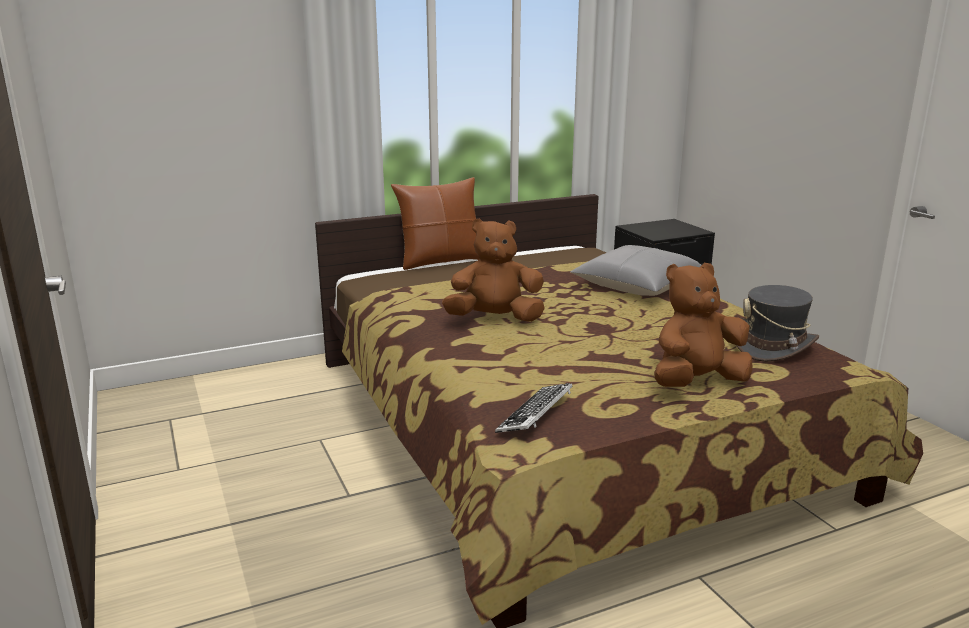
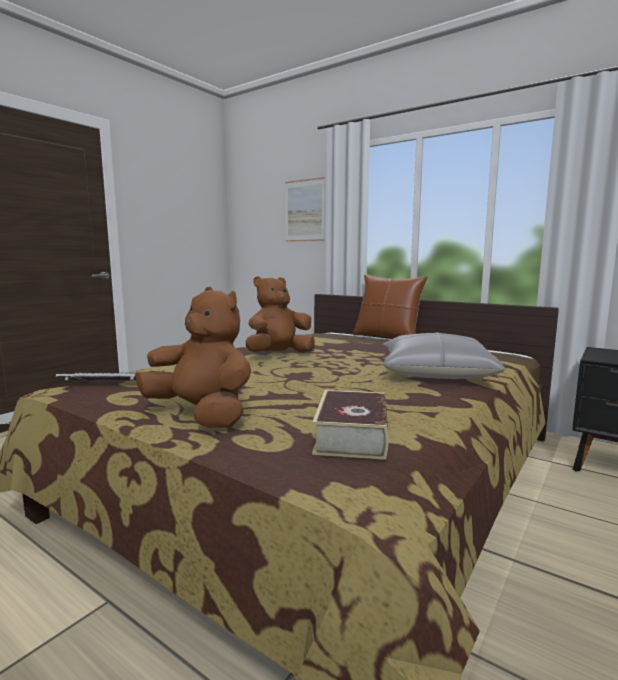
camera: 60 degrees right, 10 degrees down
(247, 87) = (304, 210): none -> picture
(495, 319) = (279, 355): brown plush toy -> brown plush toy turned 90 degrees counterclockwise
(773, 346) = (352, 435): grey hat -> book

